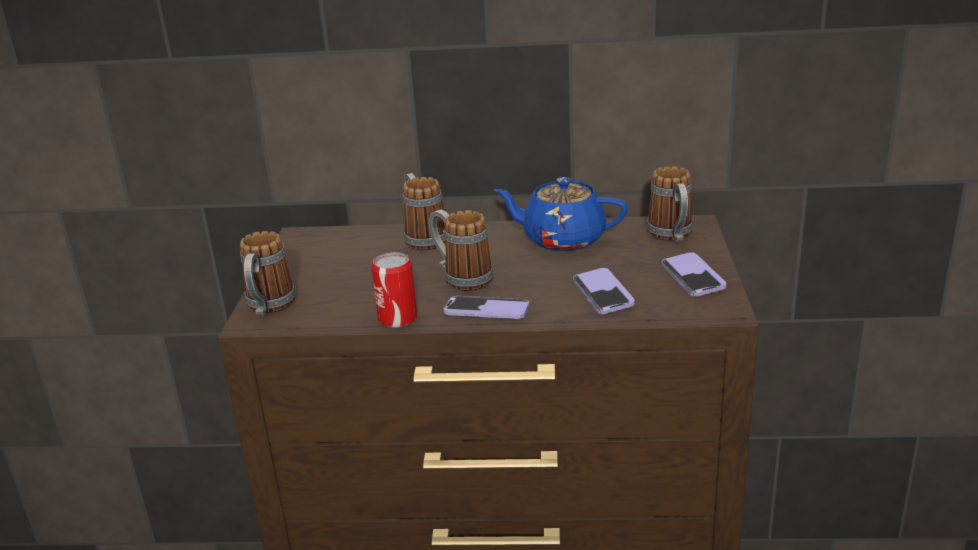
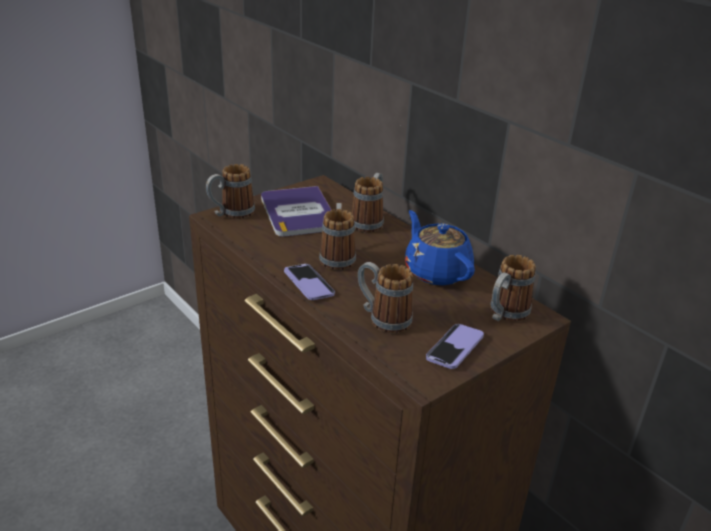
camera: 45 degrees right, 5 degrees up
(337, 268) = (298, 212): none -> book
(397, 318) = (264, 258): can -> none
(602, 293) = (383, 318): phone -> mug

